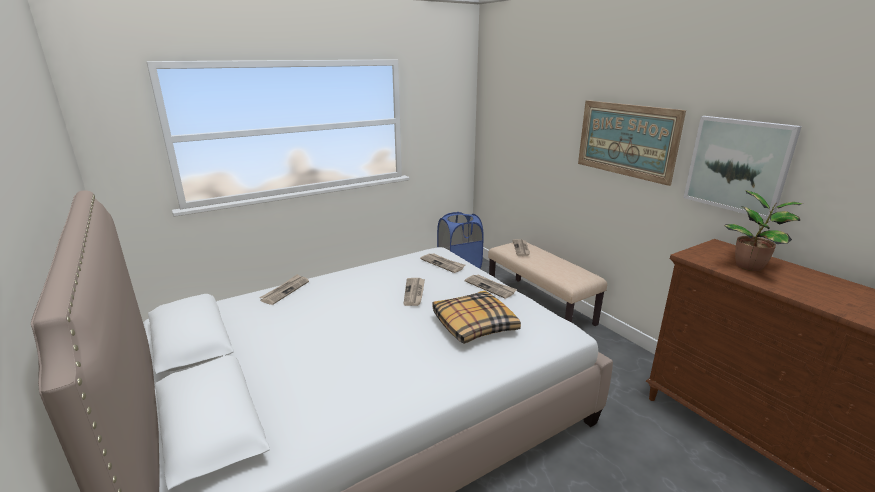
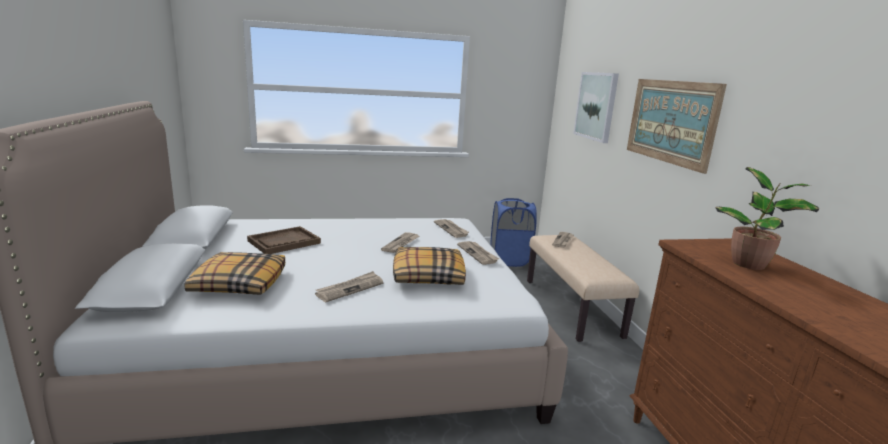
camera: 20 degrees right, 5 degrees down
(285, 290) = (295, 222): newspaper -> newspaper (350, 288)
(299, 320) = (284, 242): none -> brown tray
(304, 388) = (239, 283): none -> pillow
(737, 165) = (772, 148): picture -> picture (596, 106)

